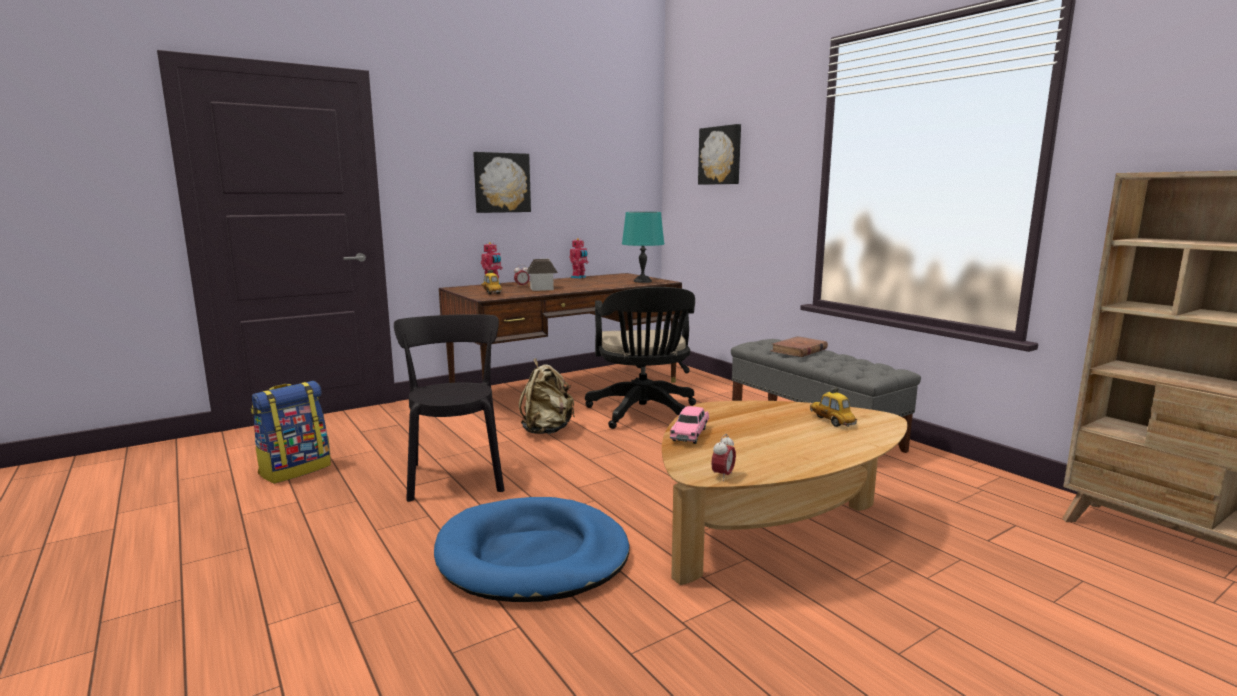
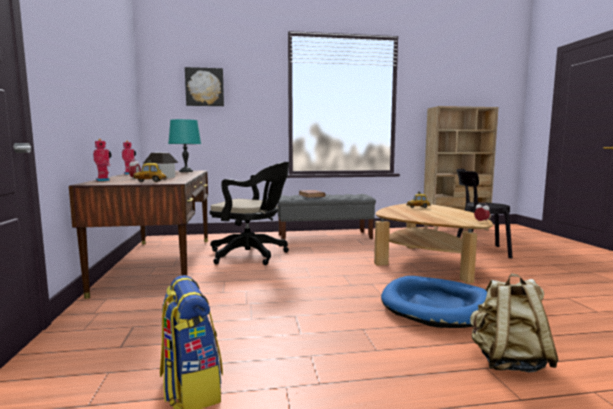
camera: 65 degrees left, 5 degrees down
(456, 475) = (295, 314): black chair -> black chair (477, 250)
(501, 182) = (88, 83): picture -> none
(546, 430) = (243, 279): beige backpack -> beige backpack (508, 362)
(690, 434) = (425, 219): pink toy car -> none

